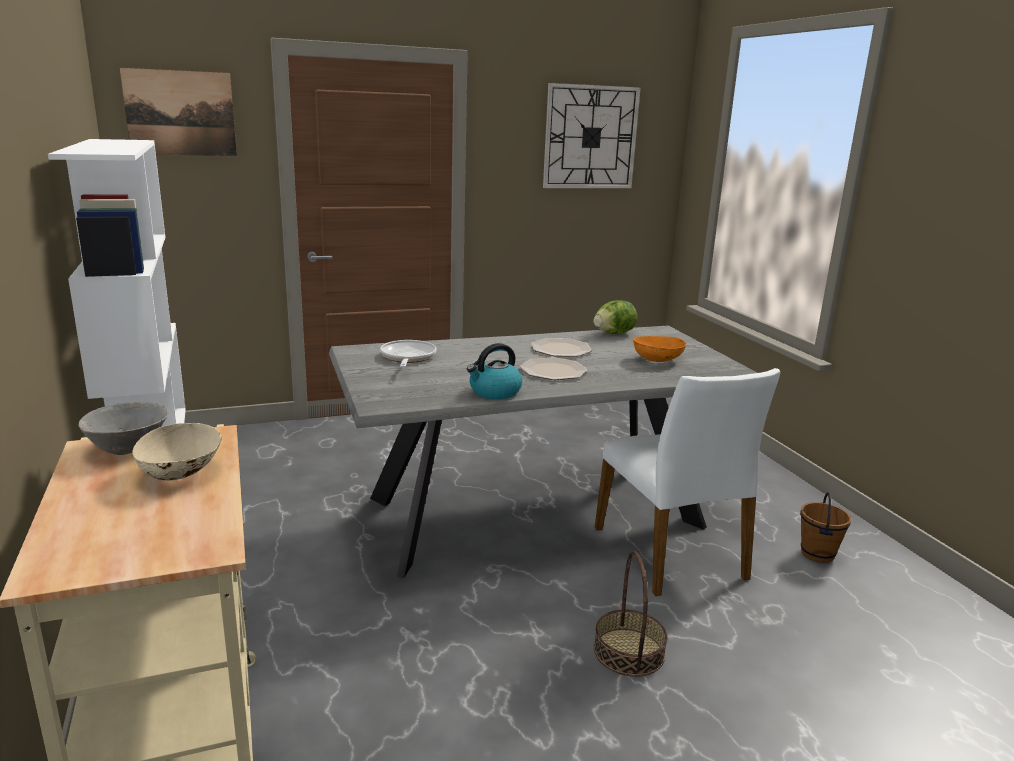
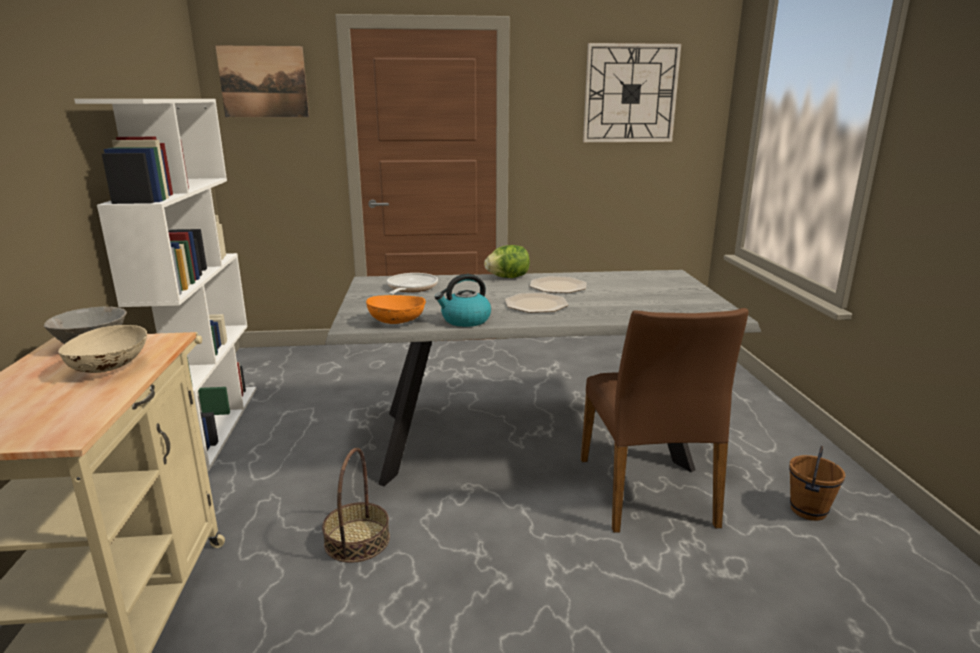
camera: 15 degrees right, 0 degrees up
(614, 333) = (620, 275): lettuce -> lettuce (508, 277)
(629, 652) = (562, 584): basket -> basket (357, 540)
(657, 360) = (648, 299): orange bowl -> orange bowl (397, 321)
(671, 553) = (648, 491): white chair -> brown chair

